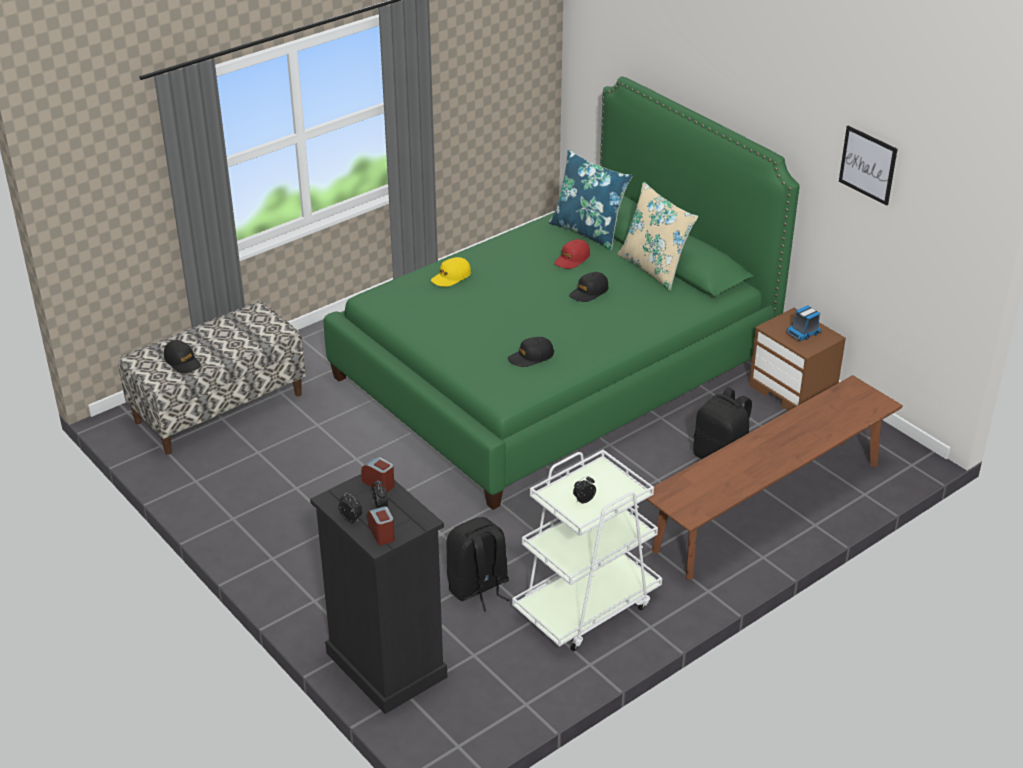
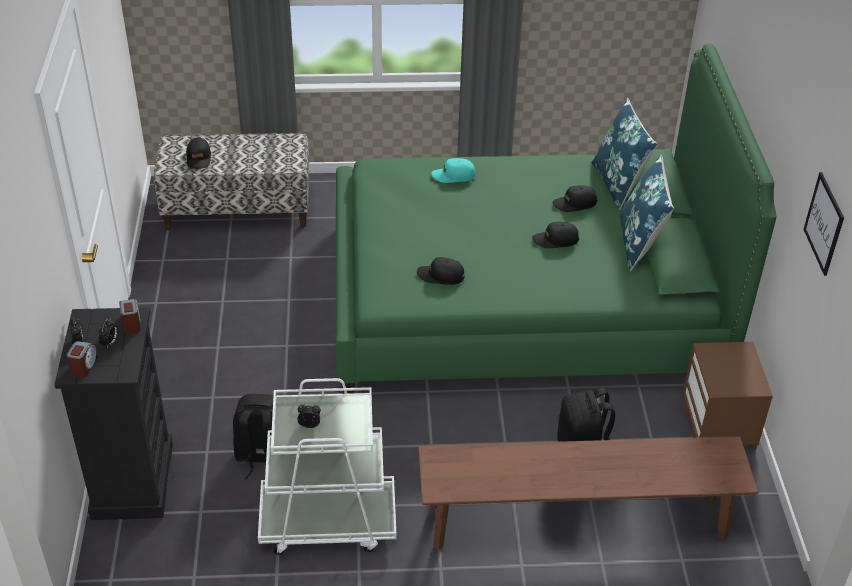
camera: 35 degrees right, 5 degrees up
(451, 277) = (453, 175): yellow cap -> turquoise cap
(572, 259) = (574, 203): red cap -> black cap
(654, 268) = (640, 243): beige pillow -> blue pillow
(803, 333) = (734, 371): toy truck -> none

